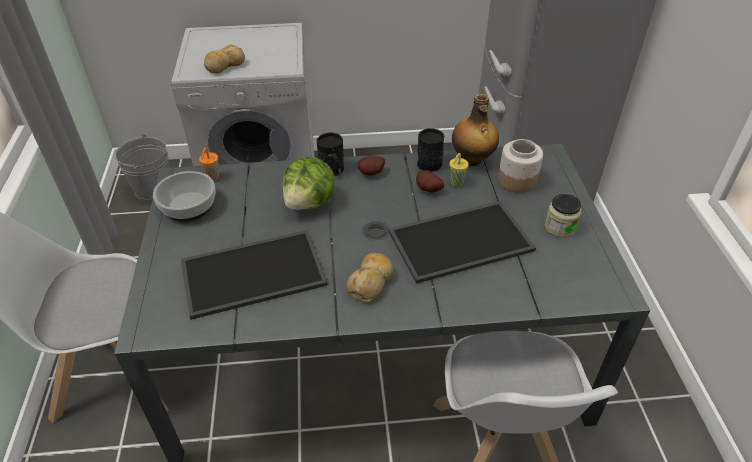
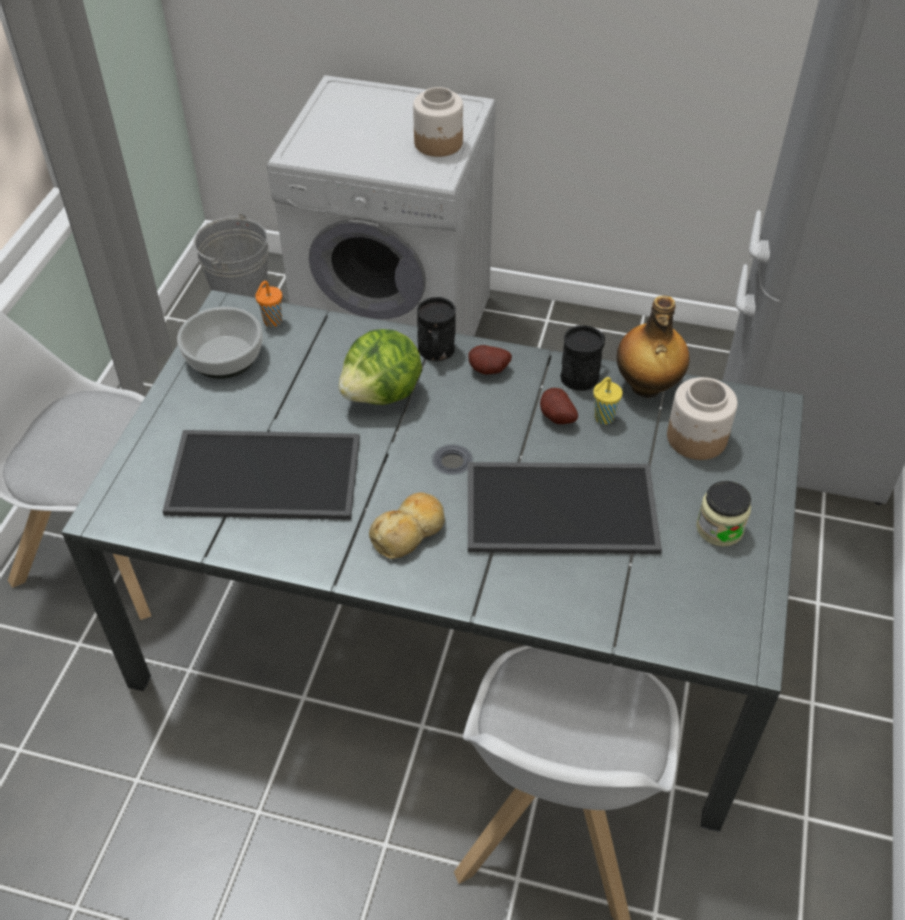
camera: 20 degrees right, 5 degrees up
(224, 65) = (350, 151): bread -> none
(280, 51) = (439, 143): none -> jar

